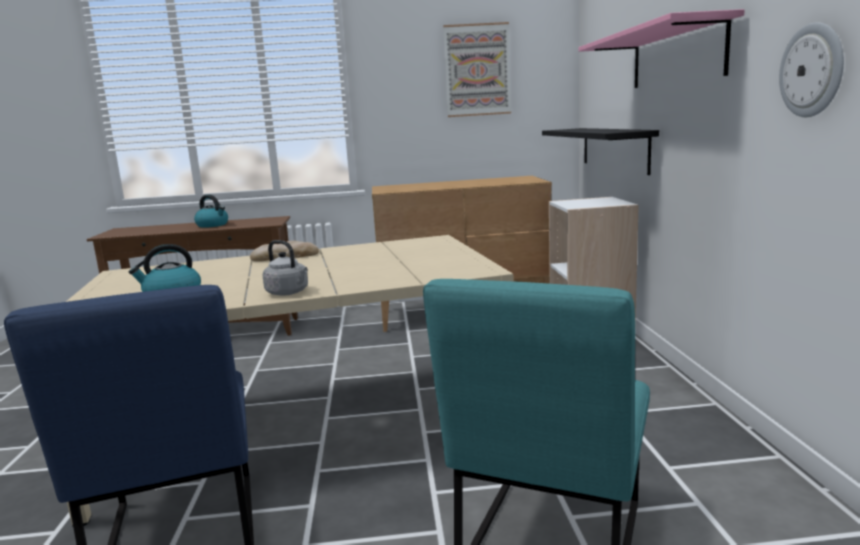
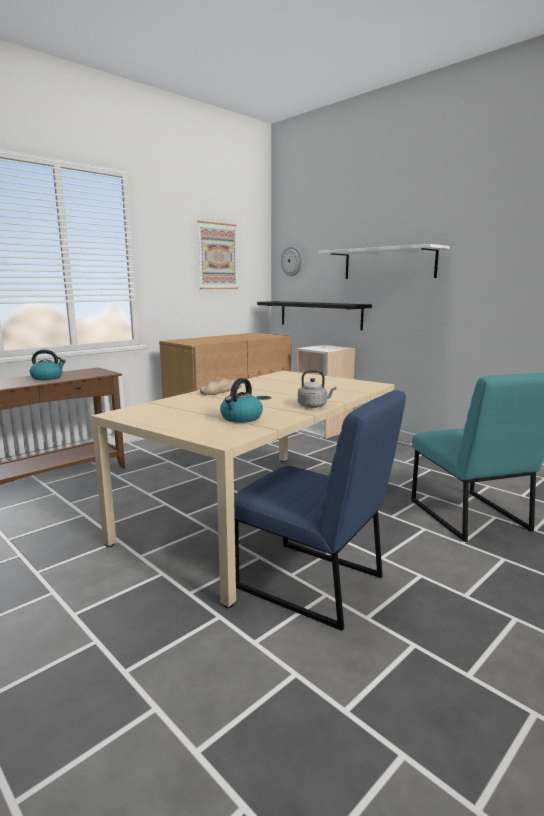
camera: 40 degrees left, 0 degrees up
(676, 56) = (388, 264): pink shelf -> white shelf
(812, 70) = (499, 280): wall clock -> wall clock (292, 261)

